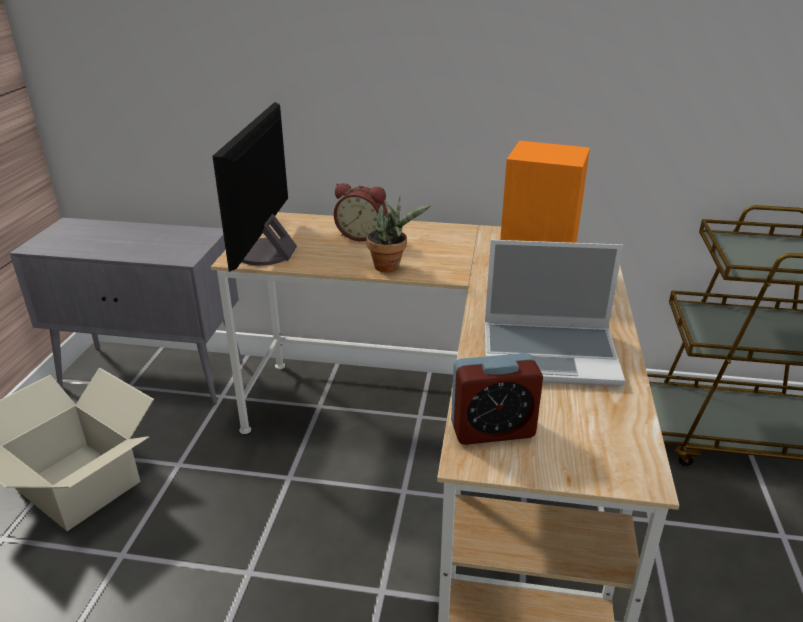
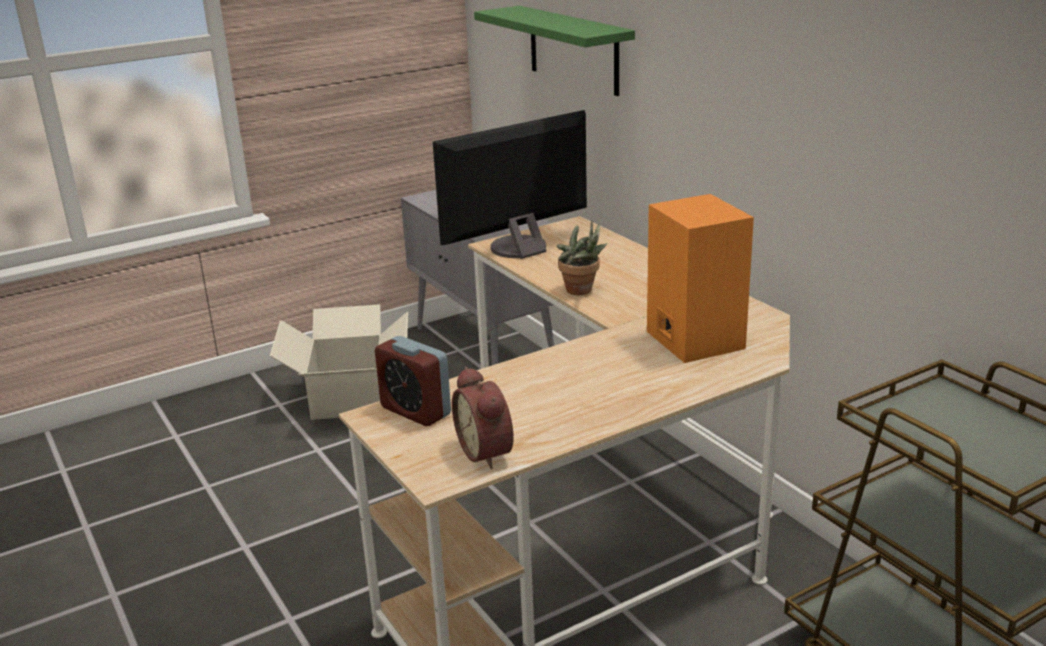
camera: 50 degrees right, 5 degrees down
(225, 45) = (573, 50): none -> green shelf
(362, 235) = (614, 261): alarm clock -> alarm clock (488, 452)
(551, 354) = (554, 395): laptop -> none

